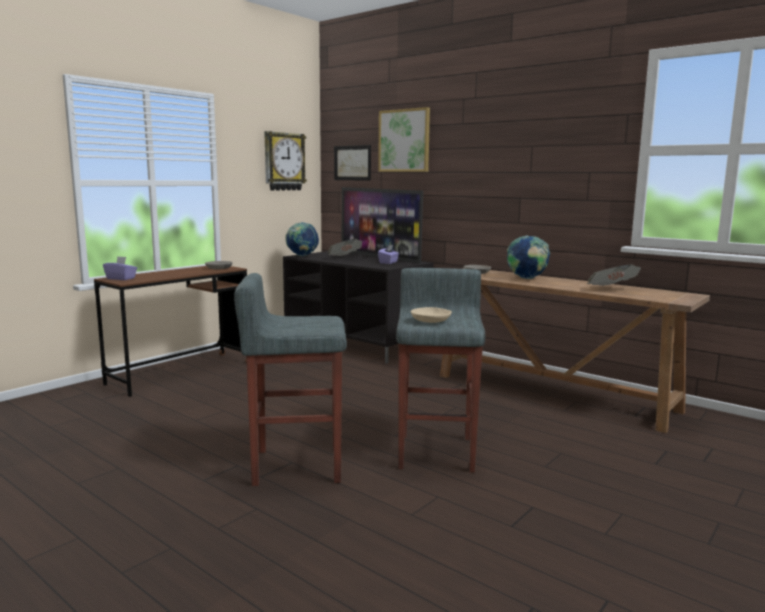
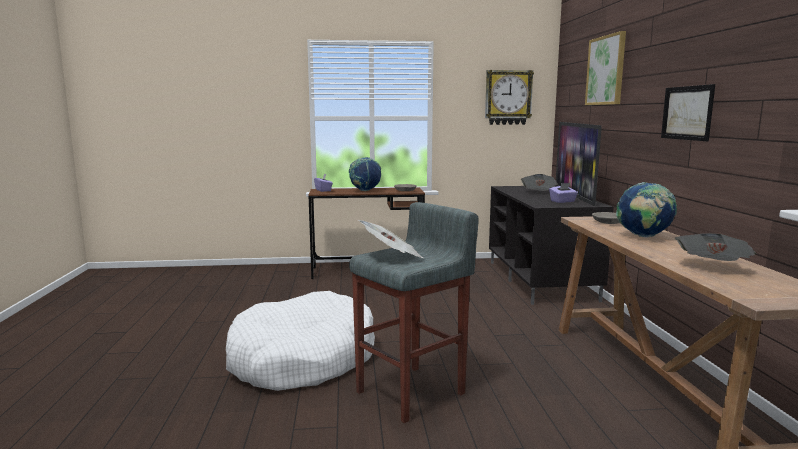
camera: 45 degrees right, 0 degrees up
(296, 465) = (302, 359): grey stool -> white dog bed
(302, 256) = (506, 187): globe -> globe (365, 191)
(352, 163) = (572, 96): picture -> picture (687, 113)
(431, 320) = (391, 256): beige bowl -> newspaper

